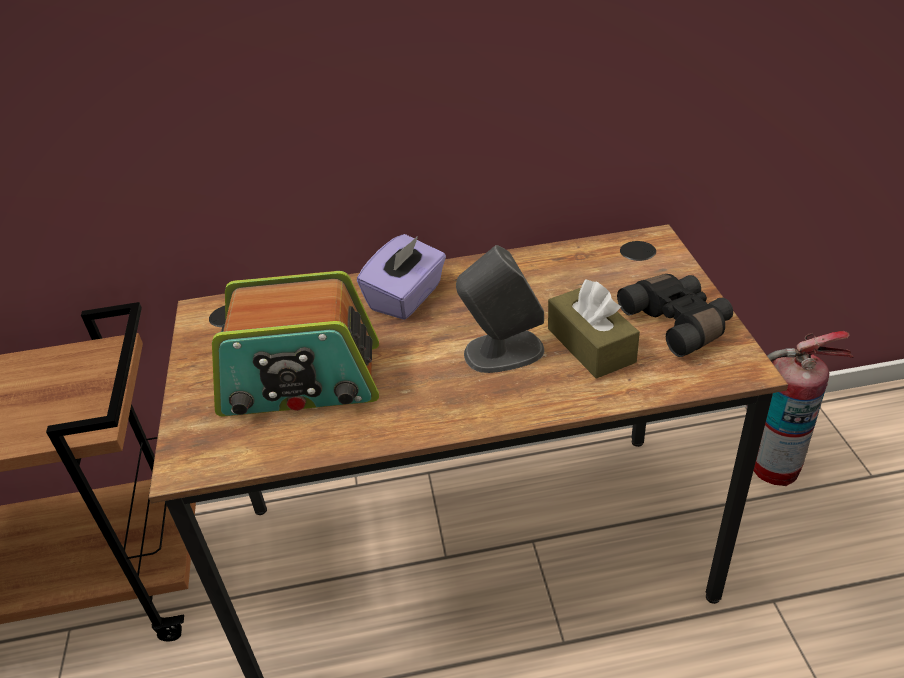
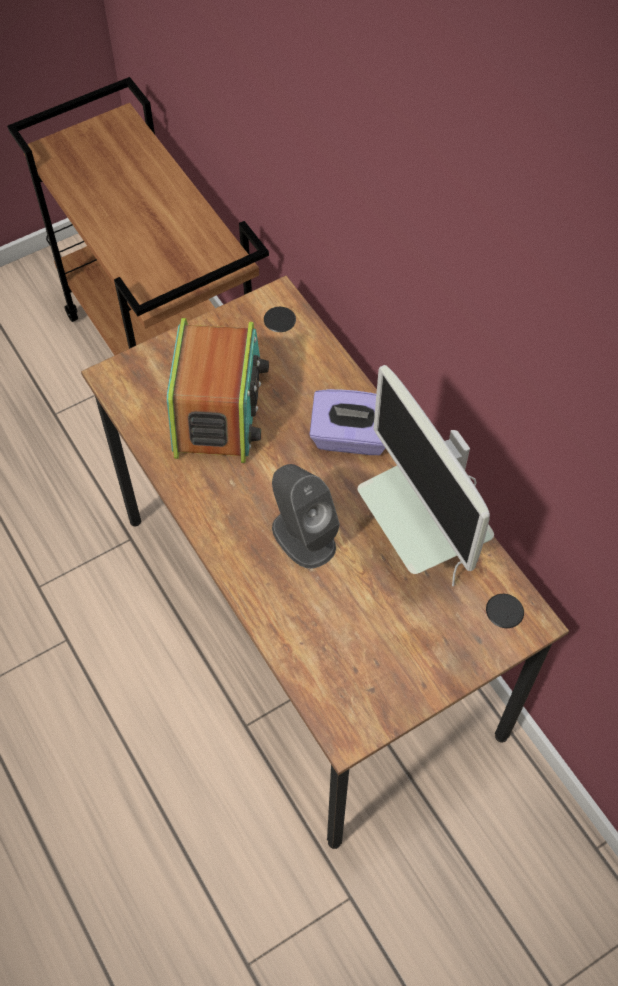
camera: 65 degrees right, 20 degrees up
(301, 381) = (219, 407): radio -> radio turned 150 degrees counterclockwise
(546, 278) = (423, 541): none -> monitor
(591, 345) = (336, 602): brown tissue box -> none
(678, 323) = (394, 669): black binoculars -> none
(773, 467) = (523, 881): fire extinguisher -> none

